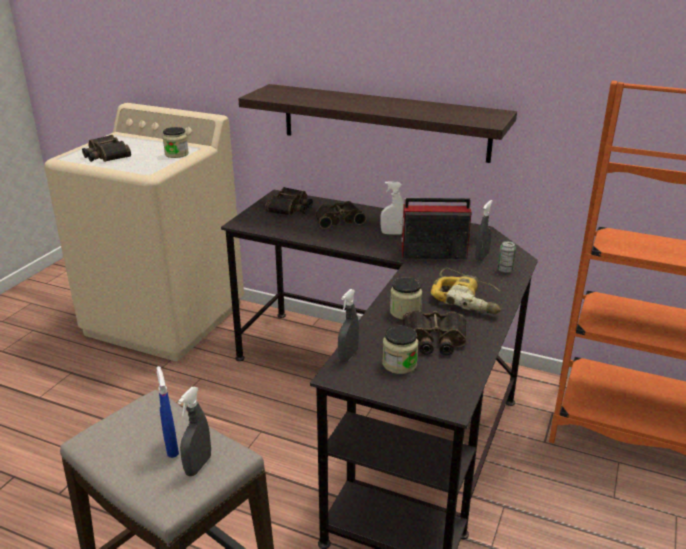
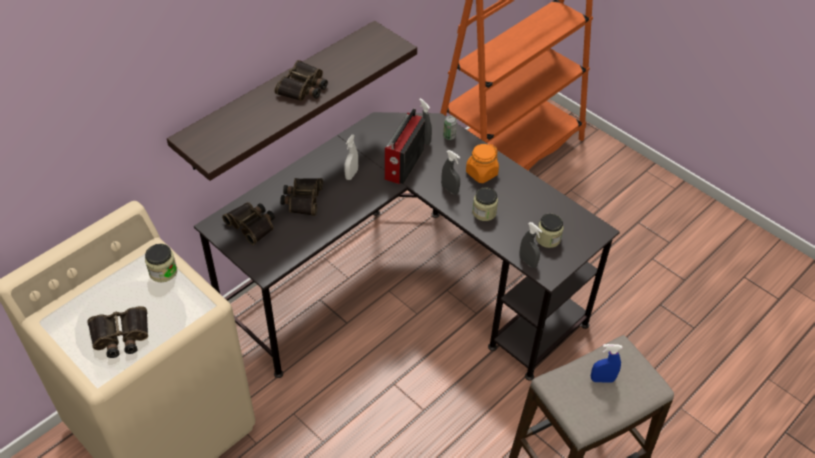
camera: 70 degrees left, 20 degrees up
(198, 466) = (627, 367): grey spray bottle -> grey spray bottle (450, 189)
(434, 339) = (526, 211): binoculars -> binoculars (303, 87)
(467, 299) = (481, 173): power drill -> orange jar

